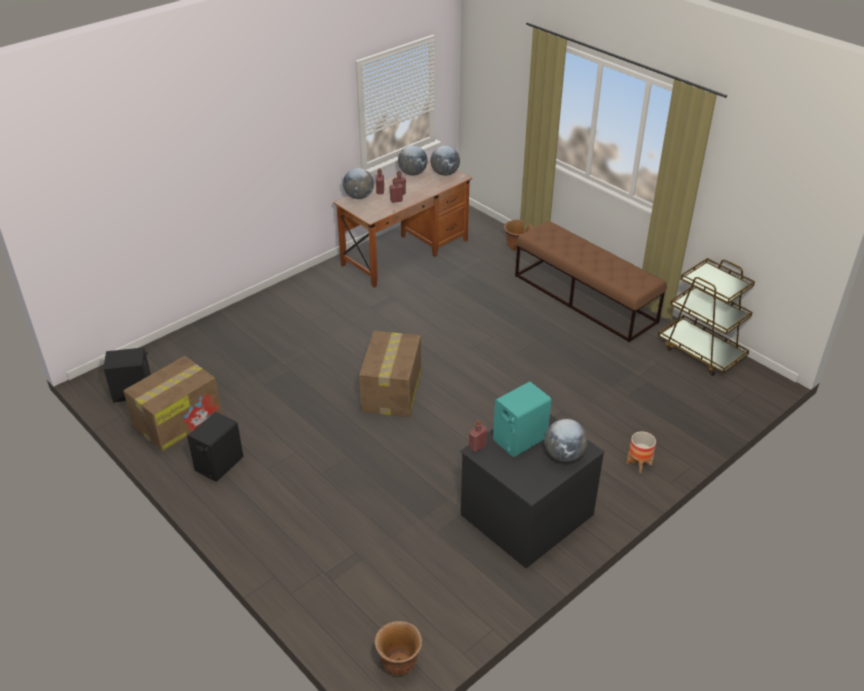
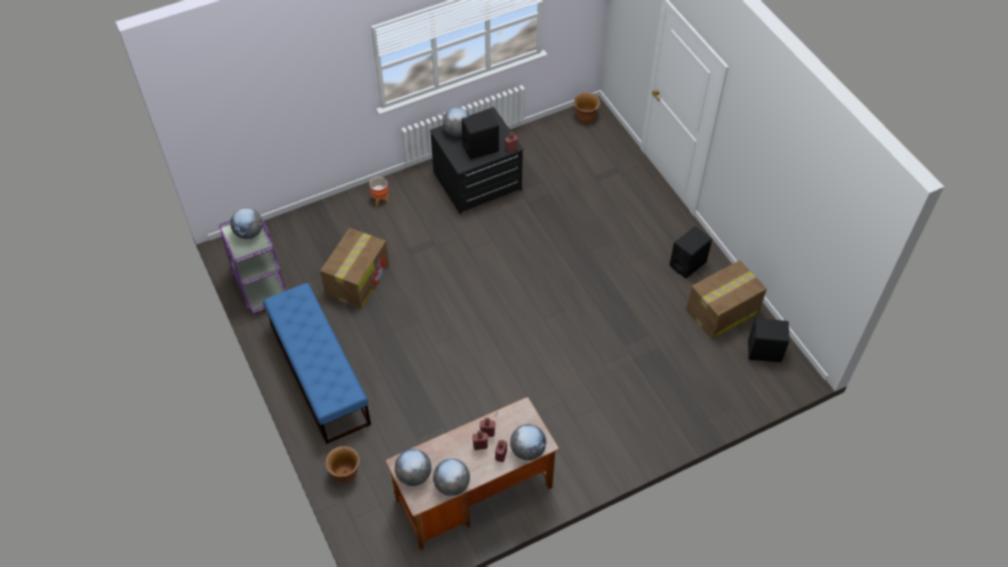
camera: 165 degrees left, 15 degrees up
(391, 392) = (541, 302): cardboard box -> cardboard box (358, 279)
(519, 439) = (481, 148): turquoise speaker -> black speaker
(585, 298) = (319, 373): brown bench -> blue bench
(701, 352) = (260, 285): brown cart -> purple cart
(718, 286) = (249, 233): none -> globe

